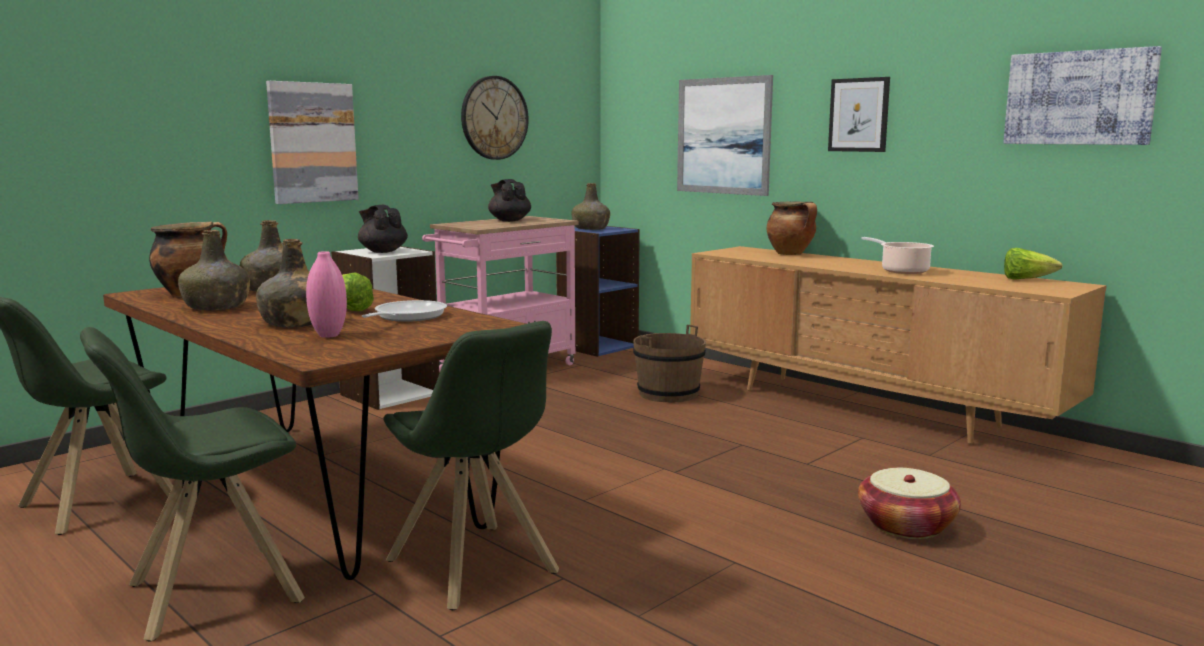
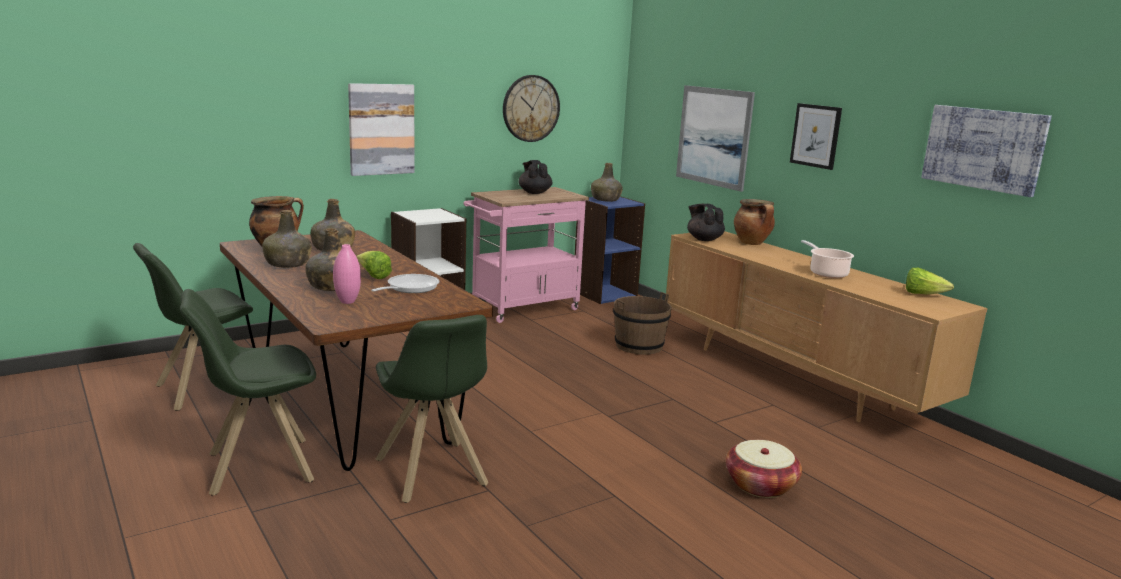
camera: 10 degrees right, 5 degrees up
(383, 251) = (428, 215): black teapot -> black teapot (704, 239)

